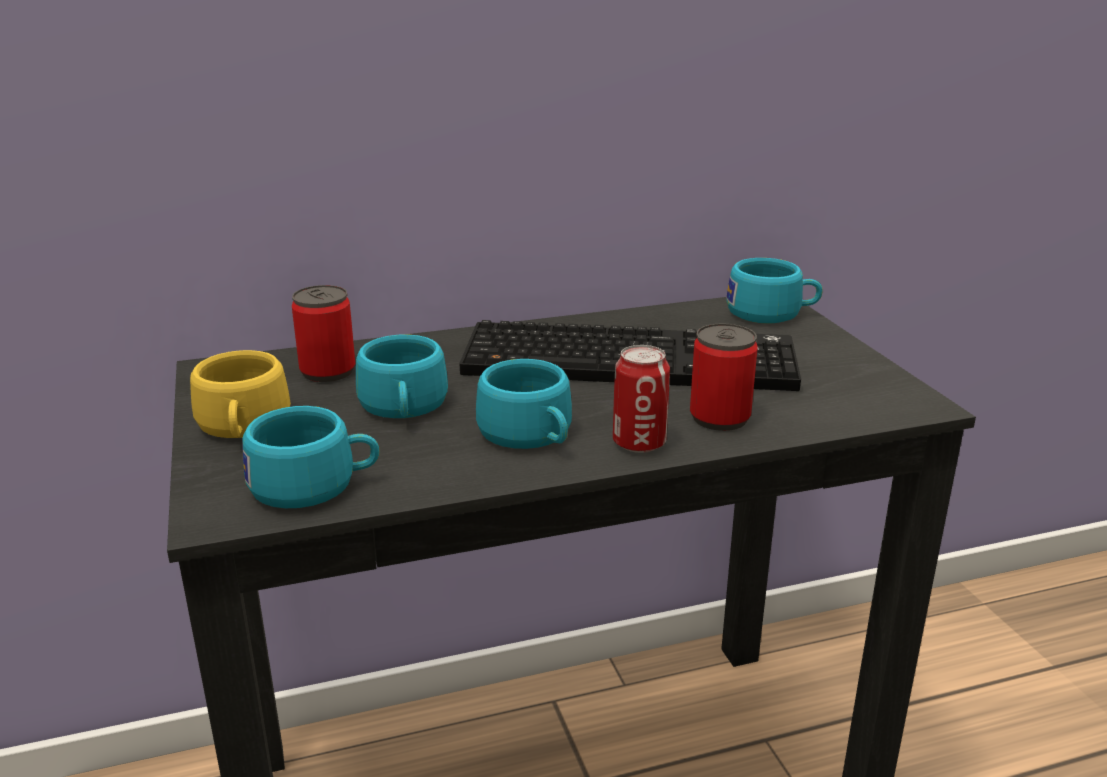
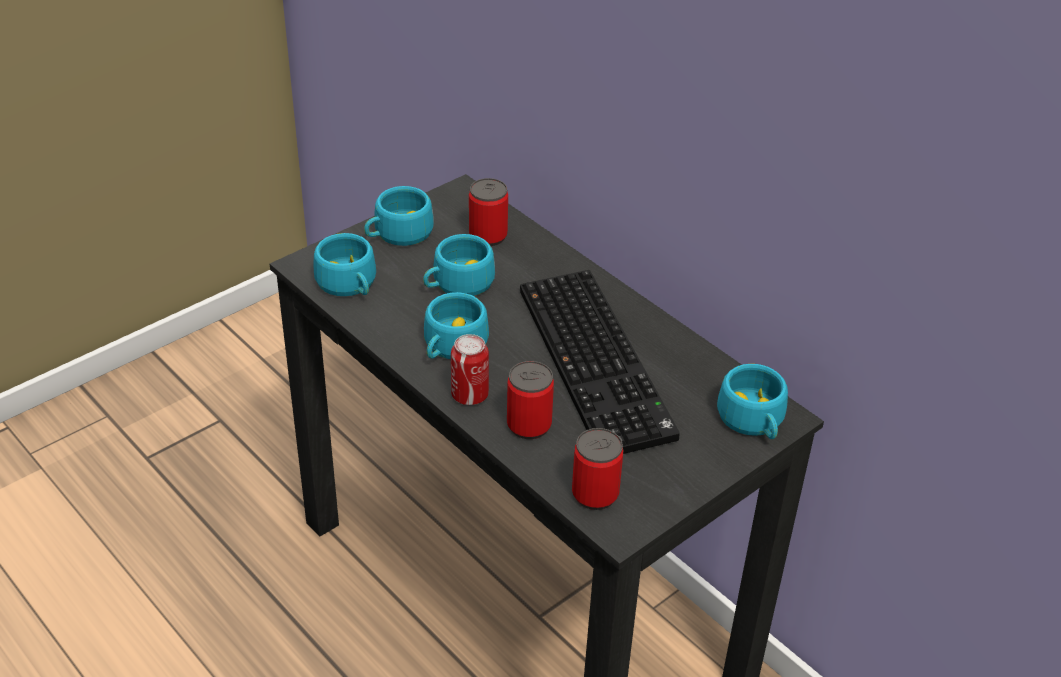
camera: 65 degrees right, 15 degrees up
(243, 427) = (398, 234): yellow cup -> turquoise cup
(858, 405) = (595, 494): none -> can

